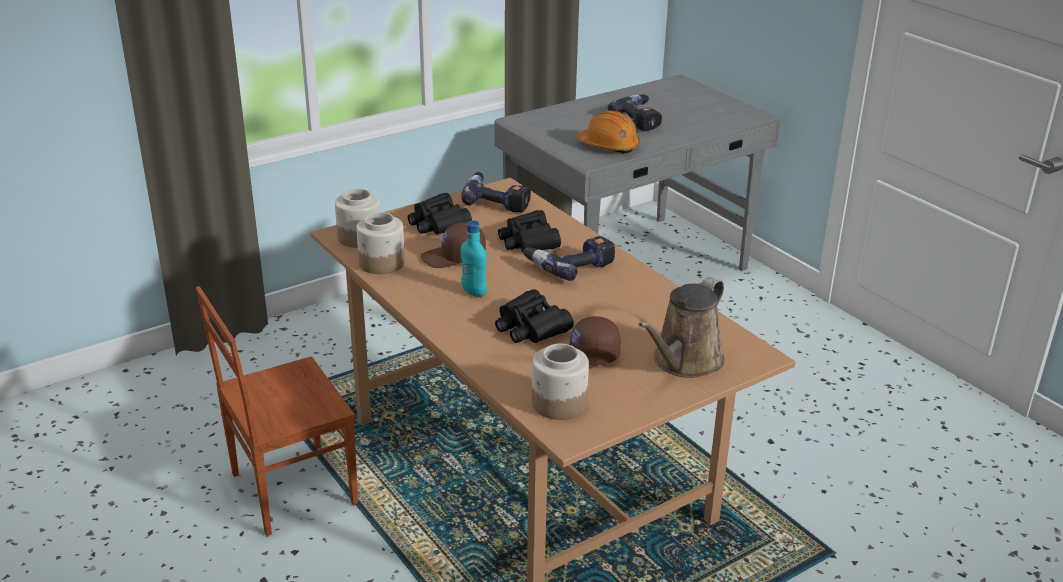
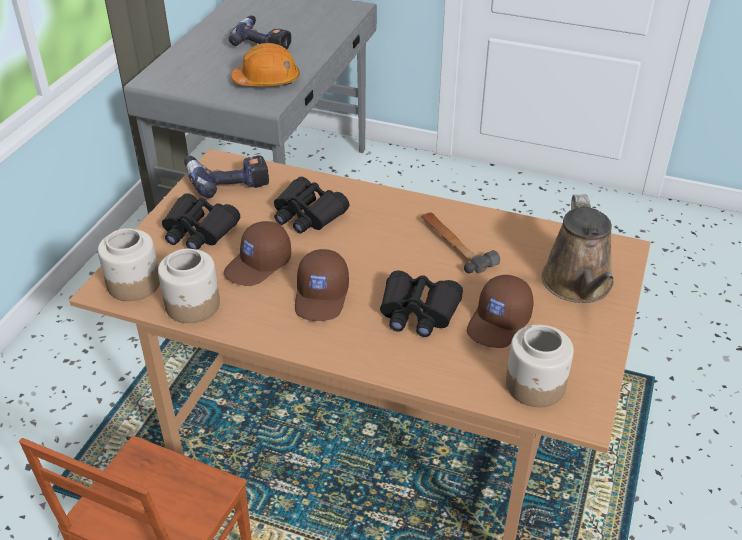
camera: 35 degrees left, 10 degrees up
(474, 292) = (322, 296): turquoise bottle -> brown cap
(570, 265) = (374, 226): power drill -> none
(617, 300) = (455, 245): none -> hammer

